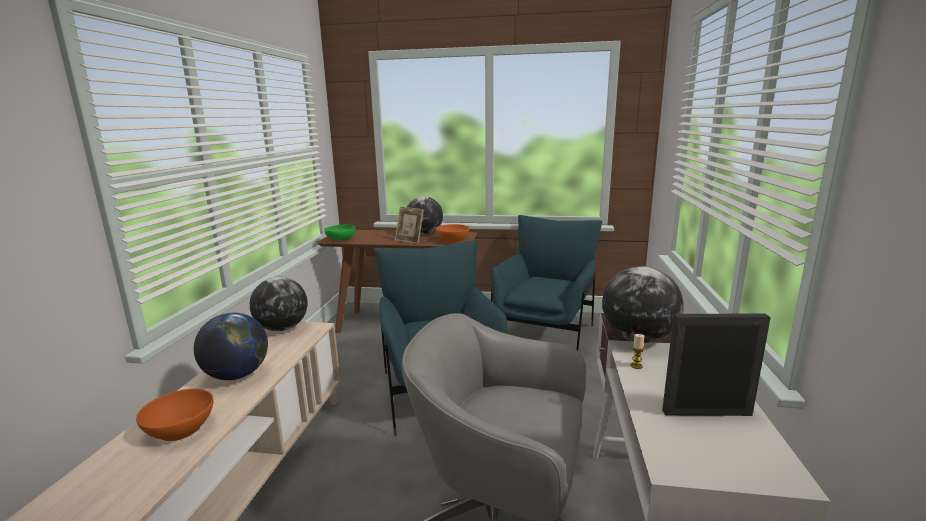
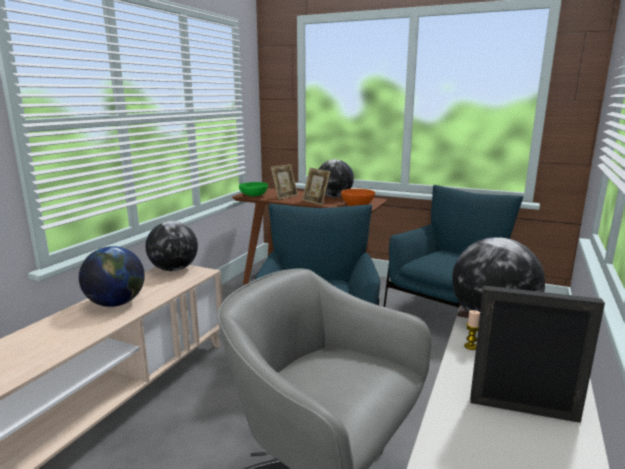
camera: 15 degrees right, 0 degrees up
(180, 429) = (49, 341): orange bowl -> none
(374, 237) = (285, 196): none -> picture frame

